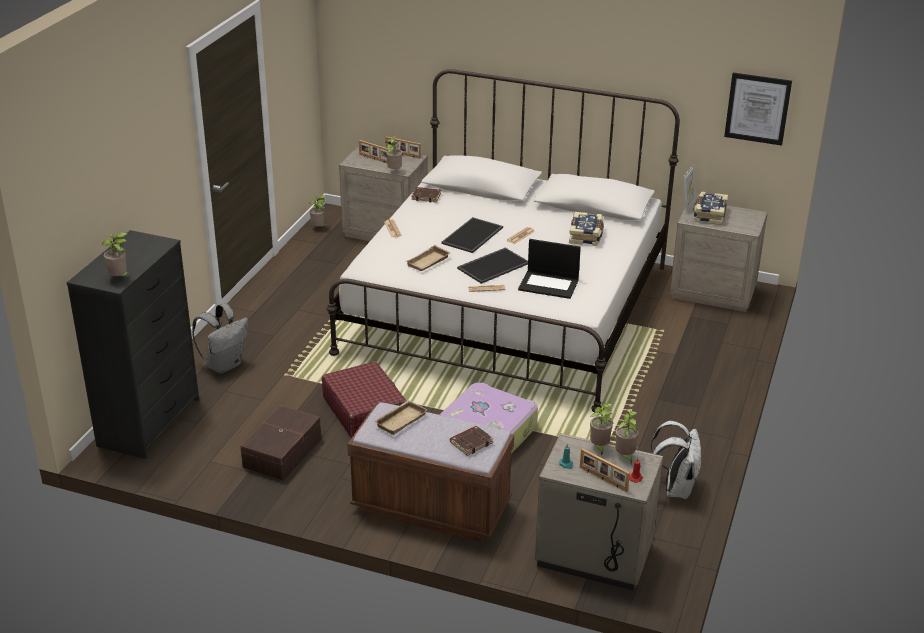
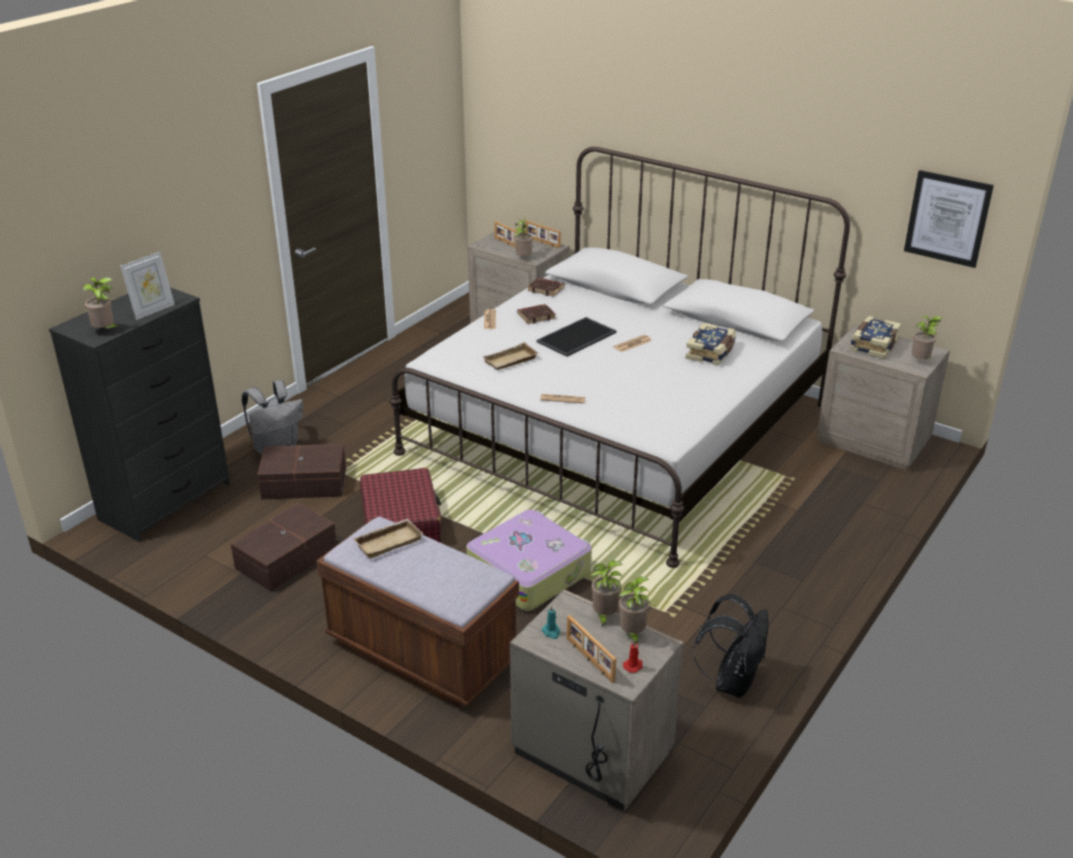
camera: 15 degrees right, 0 degrees up
(265, 390) = (305, 484): none -> brown storage box
(319, 228) = (450, 316): potted plant -> potted plant (921, 361)
(471, 442) = (458, 583): brown book -> brown book (536, 316)
(493, 265) = (584, 373): tray -> none
(549, 284) = (639, 404): laptop -> none
(675, 488) = (732, 681): white backpack -> black backpack
(687, 206) = (850, 332): picture frame -> picture frame (153, 310)

